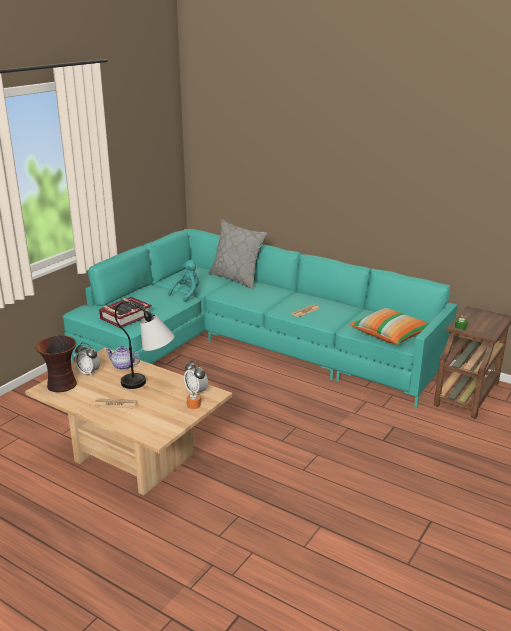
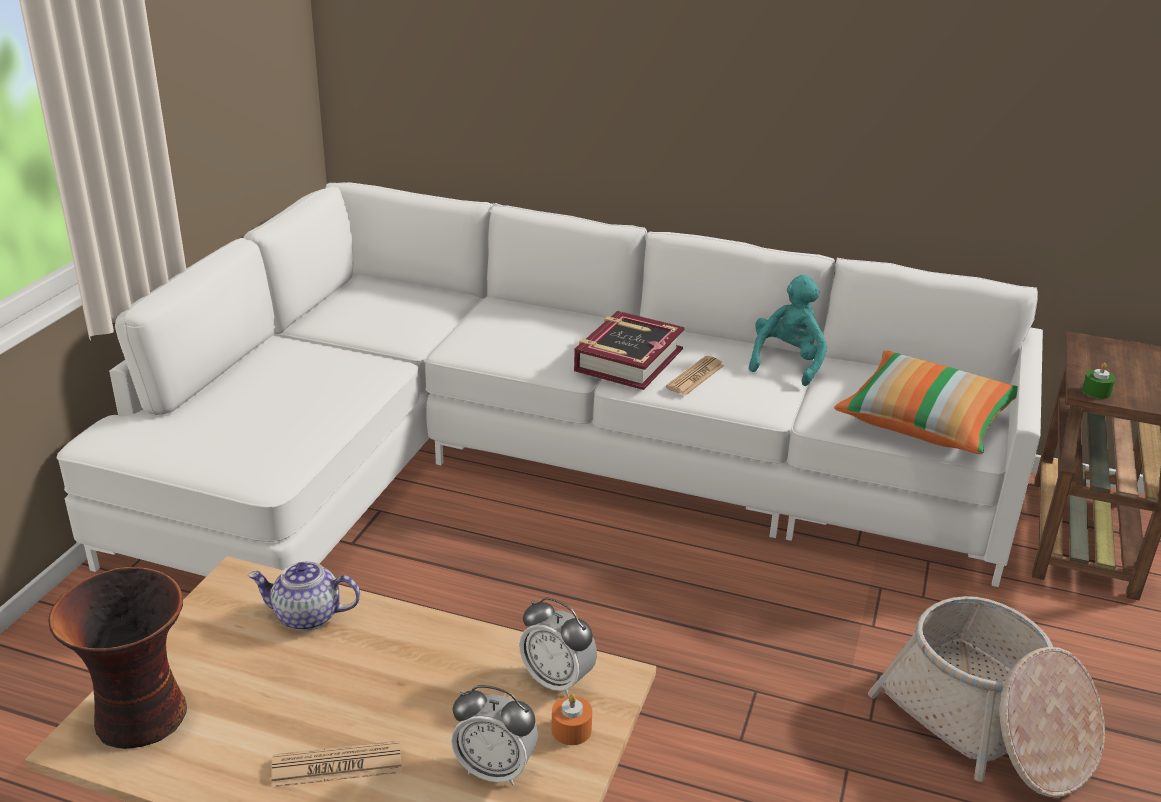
camera: 15 degrees left, 5 degrees up
(89, 372) = (211, 655): alarm clock -> alarm clock (495, 769)
(126, 316) = (244, 441): book -> book (628, 360)
(150, 384) = (410, 670): table lamp -> none
(187, 294) = (380, 356): turquoise plush toy -> turquoise plush toy (787, 362)
(237, 278) = (485, 301): grey pillow -> none
(248, 346) = (537, 466): turquoise sofa -> white sofa
(382, 449) = (987, 725): none -> basket

